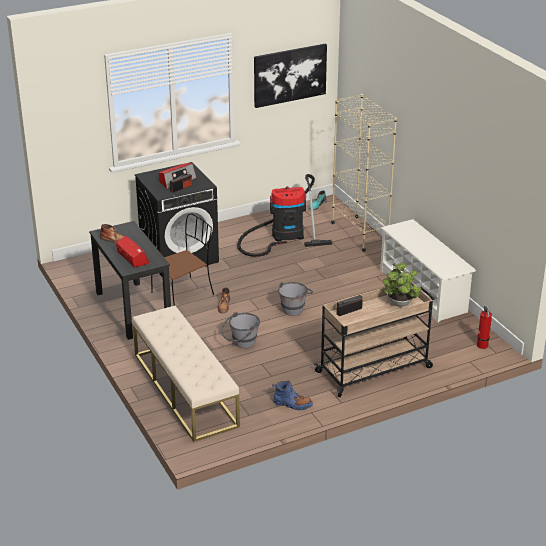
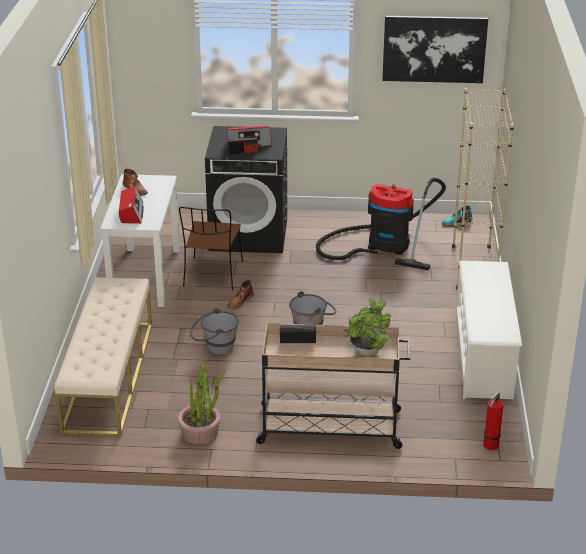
camera: 30 degrees right, 0 degrees up
(133, 309) = (145, 276): black desk -> white desk
(184, 293) = (213, 275): brown chair -> brown chair turned 105 degrees clockwise
(292, 404) = (200, 433): blue boot -> potted plant

